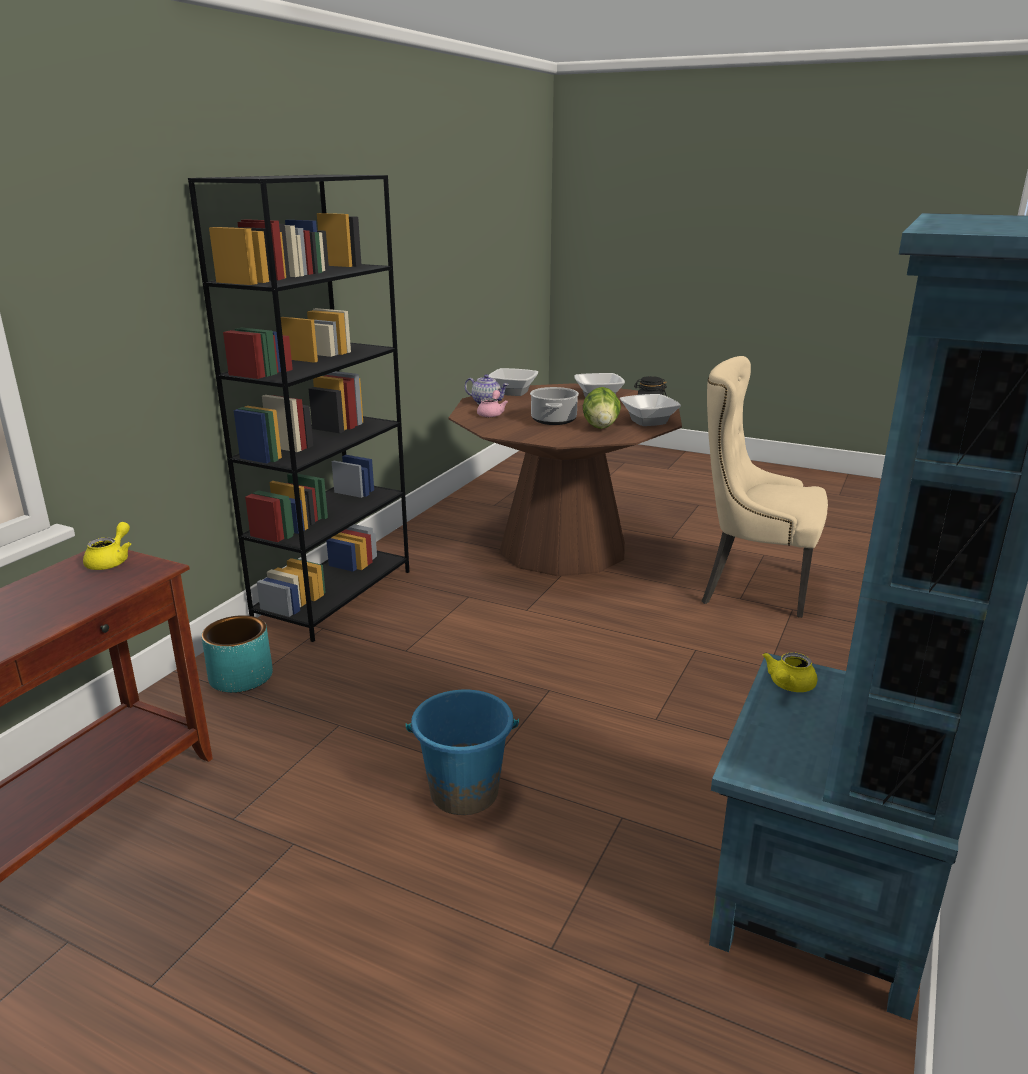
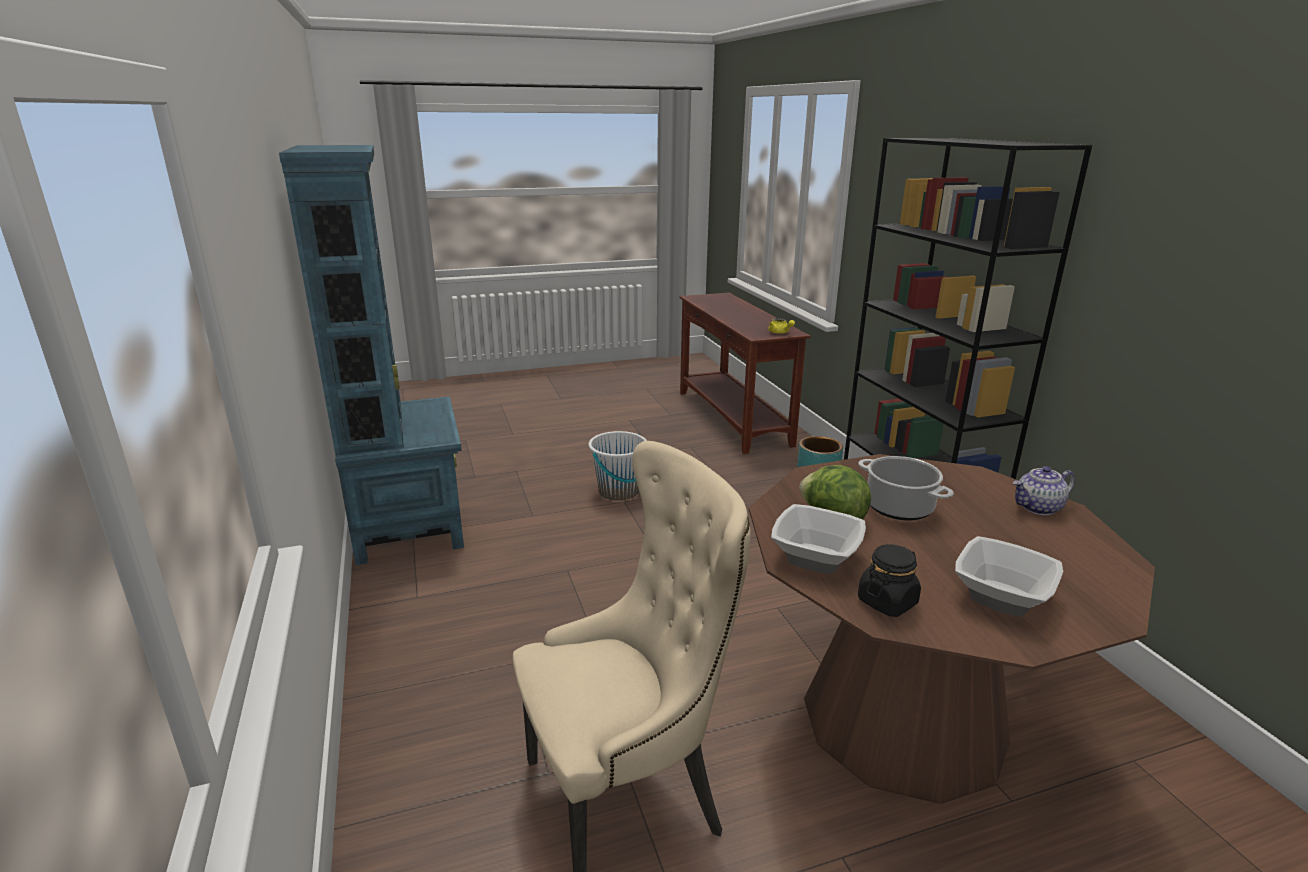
camera: 135 degrees right, 0 degrees up
(464, 792) = (619, 491): blue bucket -> white bucket
(491, 414) = (972, 489): pink teapot -> none
(514, 392) = (1097, 550): bowl -> none
(788, 686) = (437, 432): yellow teapot -> none

